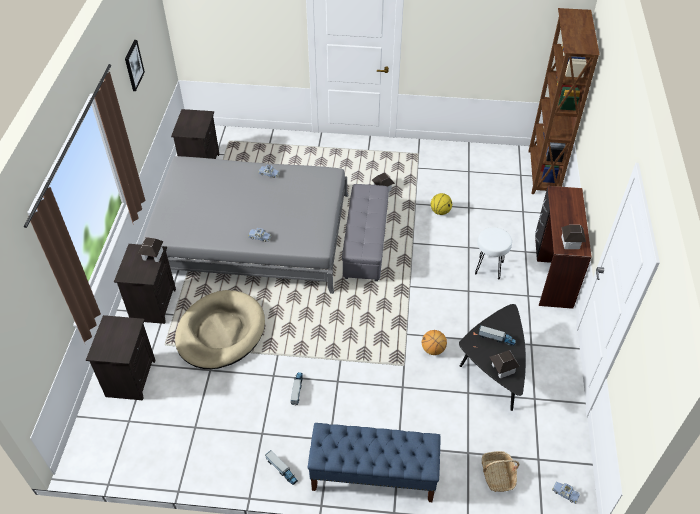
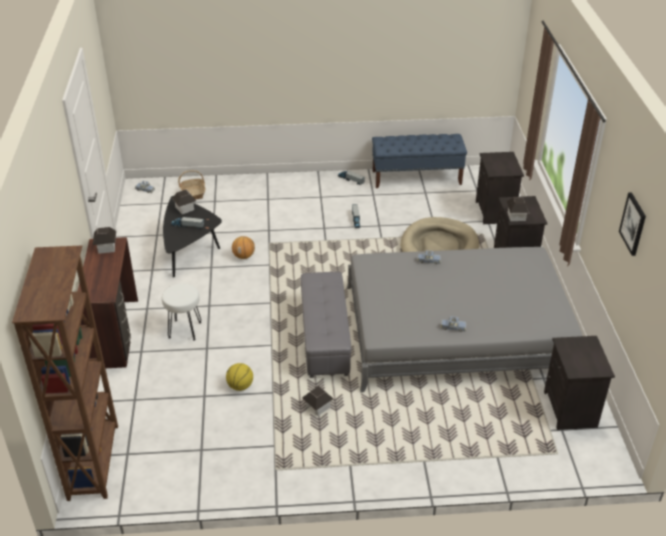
camera: 170 degrees right, 10 degrees down
(373, 475) = (284, 184): blue bench -> blue bench (417, 177)

